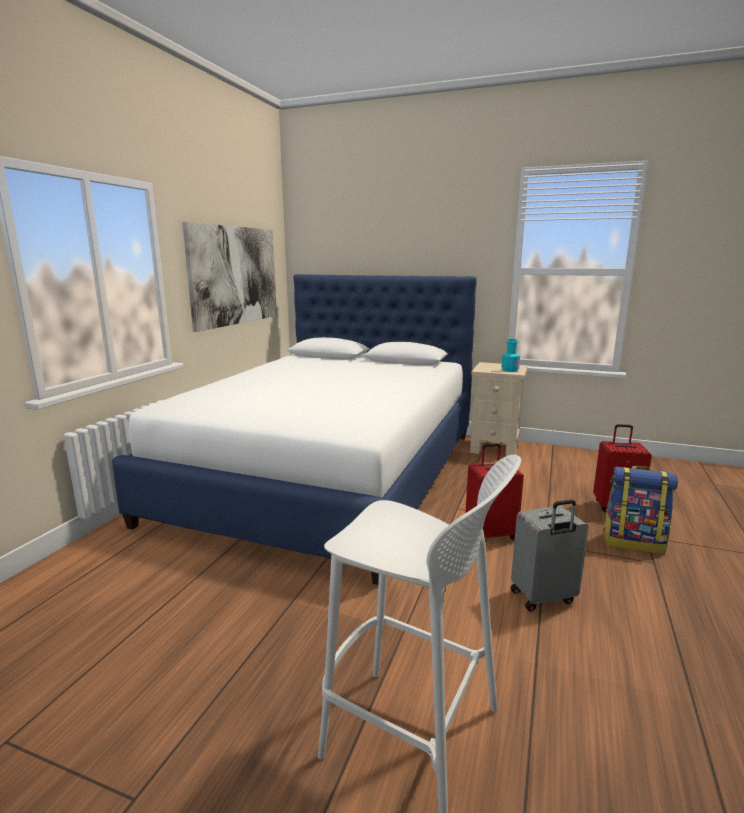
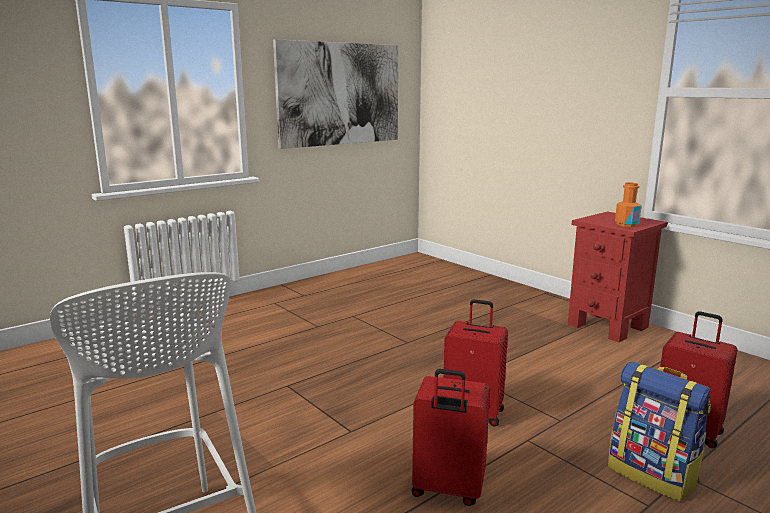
camera: 30 degrees right, 0 degrees up
(330, 473) = (383, 313): white bed -> none
(495, 448) = (607, 326): beige nightstand -> red nightstand
(510, 370) = (626, 224): turquoise bottle -> orange bottle
(543, 598) = (447, 490): grey suitcase -> red suitcase

